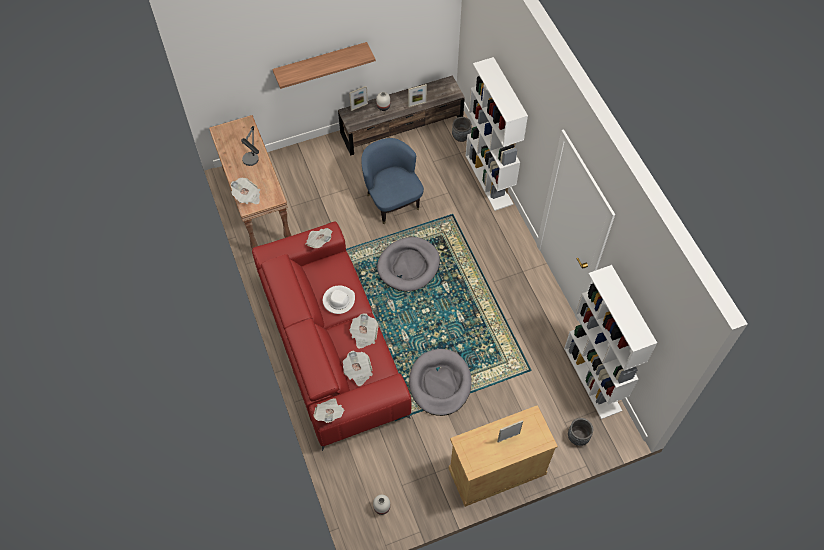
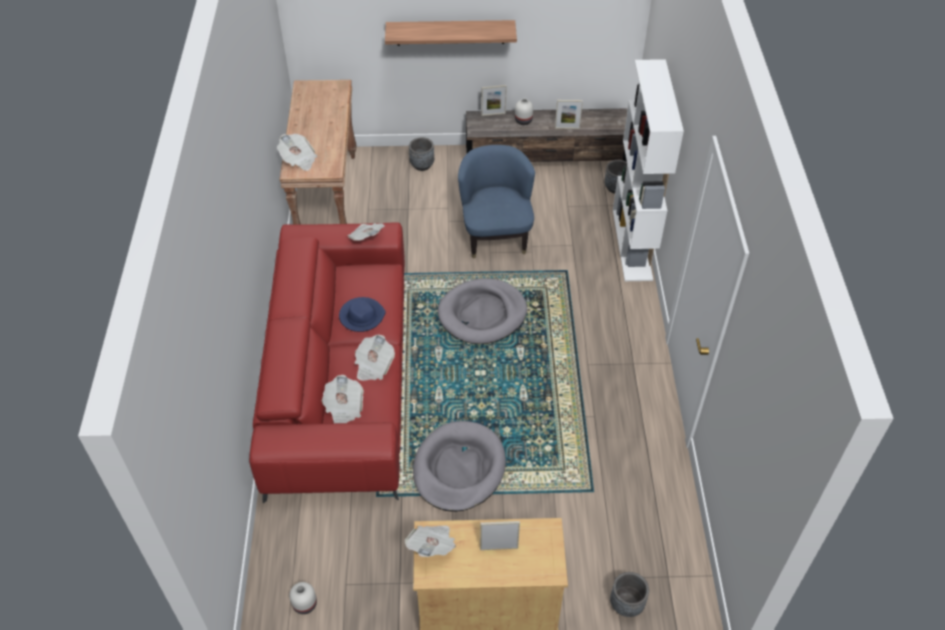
camera: 20 degrees right, 10 degrees down
(253, 162) = (325, 127): table lamp -> none
(314, 157) = (422, 165): none -> grey planter
(329, 413) = (274, 442): newspaper -> newspaper (432, 546)
(338, 300) = (361, 316): white hat -> blue hat
(593, 379) = (680, 532): white bookcase -> none

